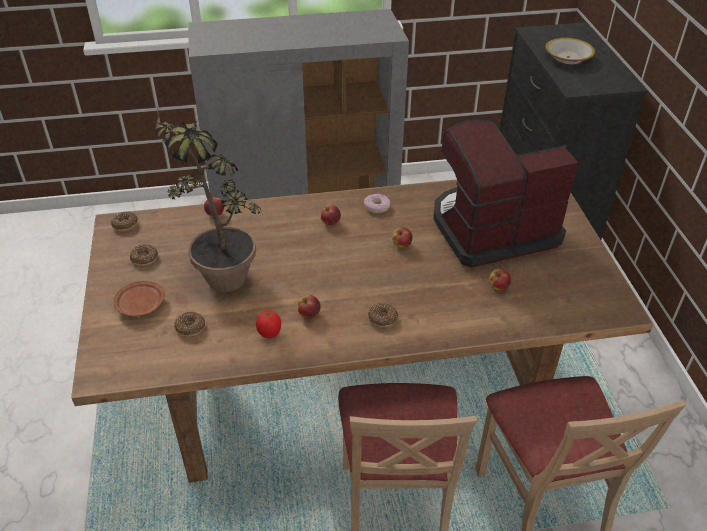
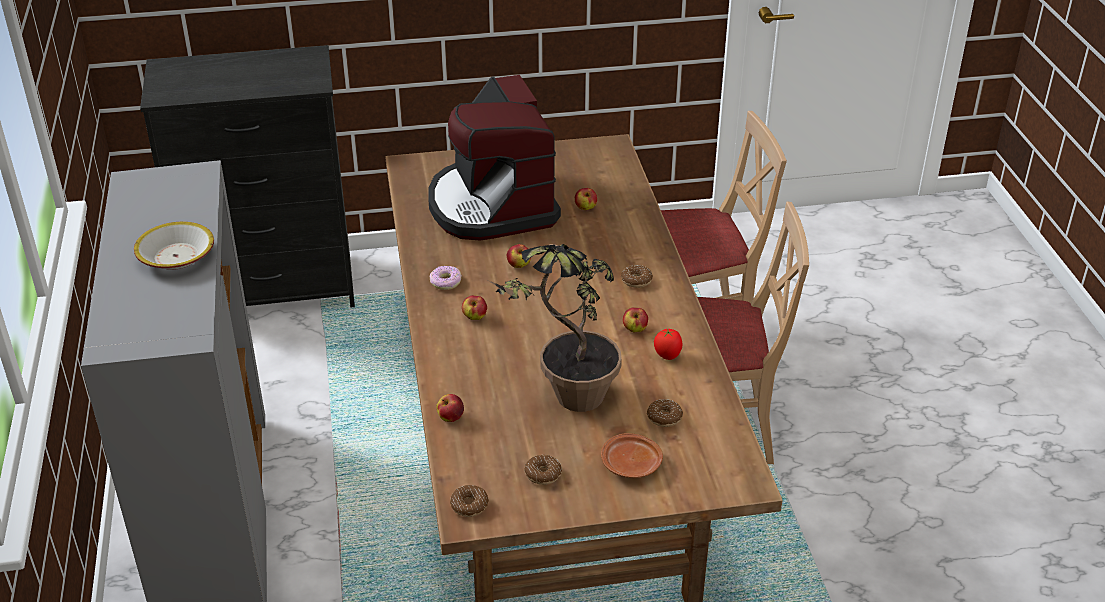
camera: 90 degrees left, 5 degrees down
(568, 58) = (239, 81): bowl -> bowl (176, 257)

